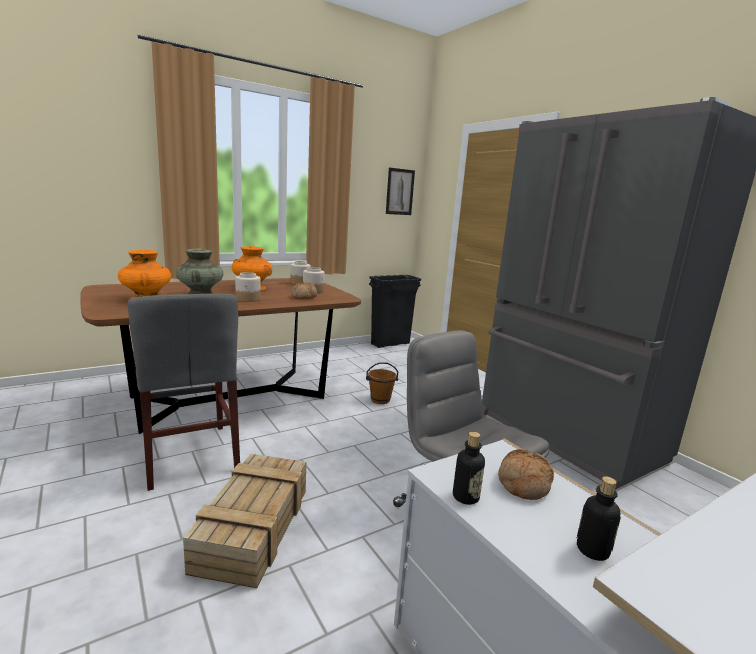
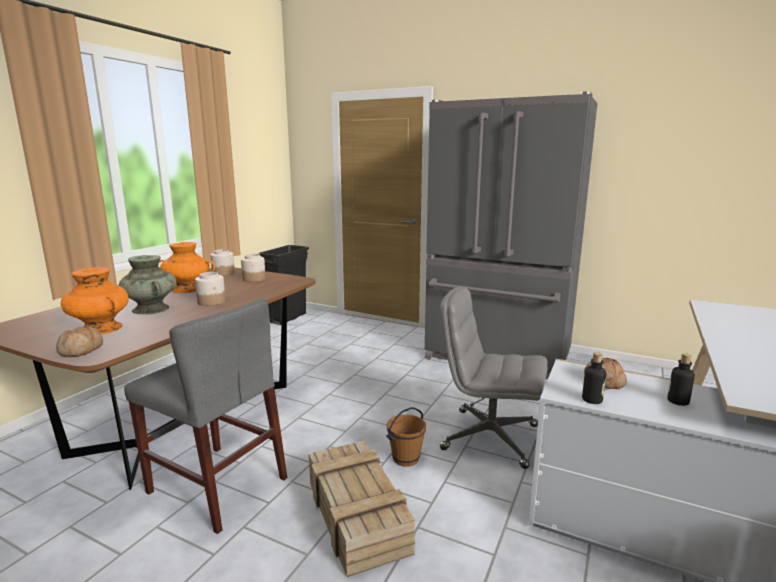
camera: 30 degrees left, 0 degrees up
(304, 297) = (260, 287): bread -> bread (82, 350)
(380, 400) = (337, 372): brown bucket -> brown bucket (405, 458)
(400, 192) = (271, 161): picture -> none

